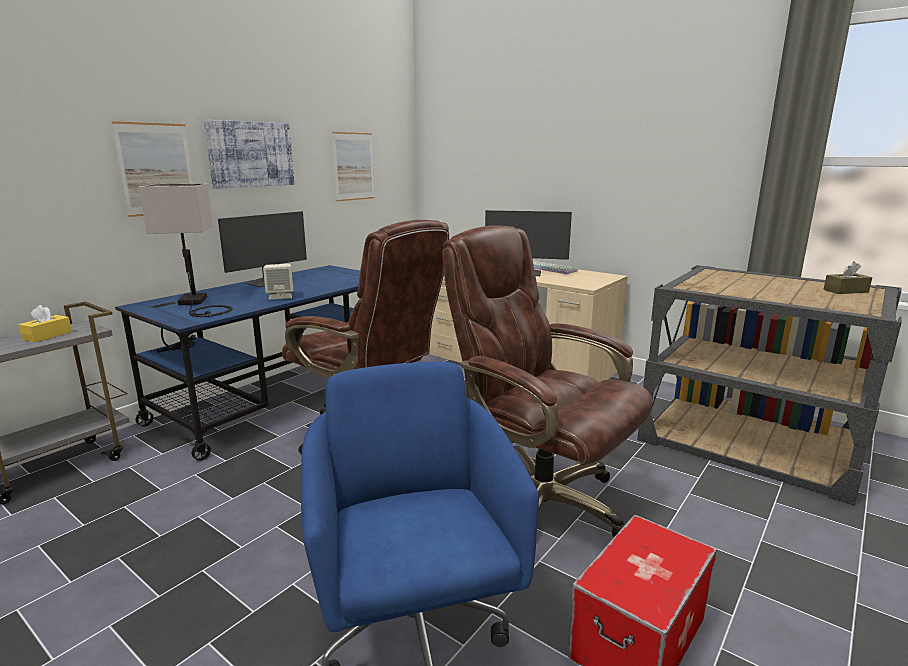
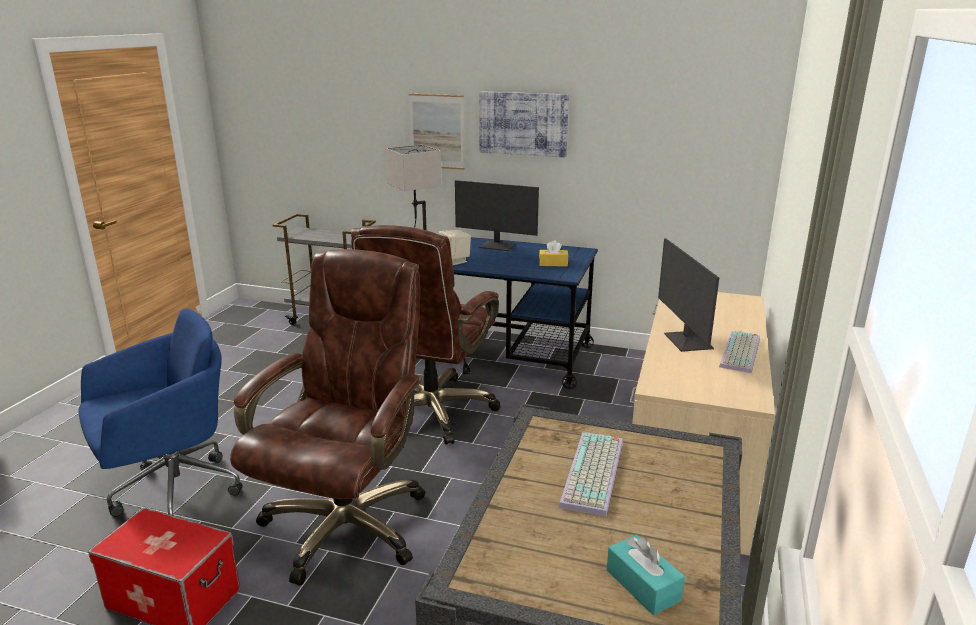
camera: 70 degrees right, 5 degrees up
(47, 335) = (336, 236): yellow tissue box -> yellow tissue box (553, 263)
(354, 166) = (658, 144): picture -> none
(743, 286) = (595, 474): none -> keyboard
(845, 291) = (643, 585): brown tissue box -> turquoise tissue box

